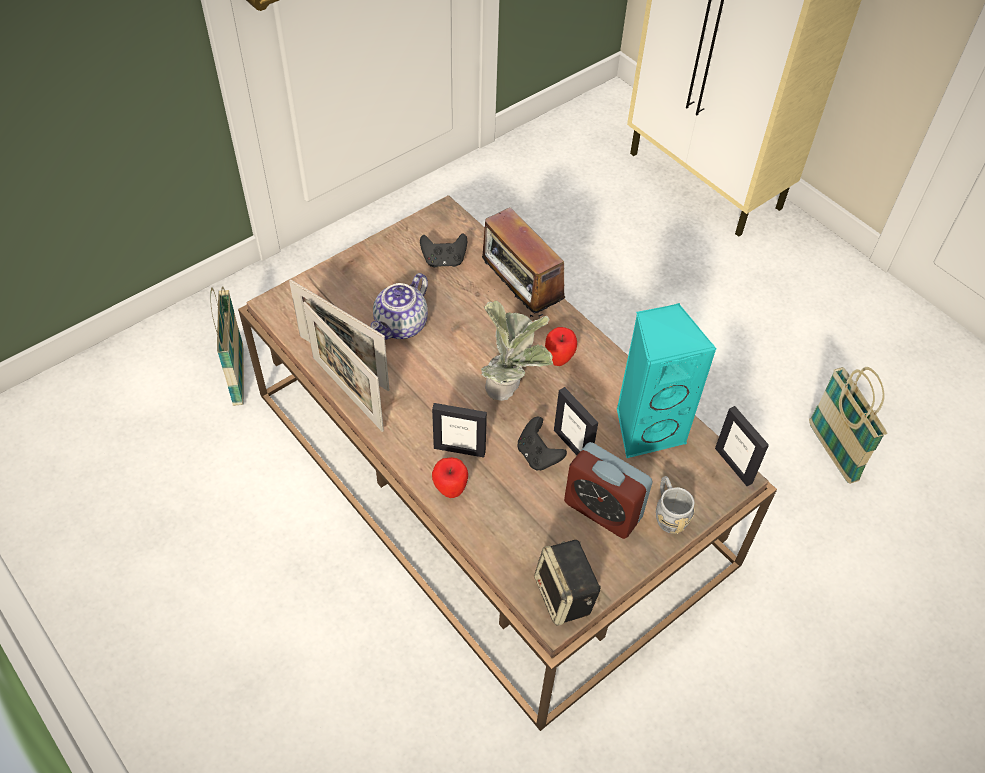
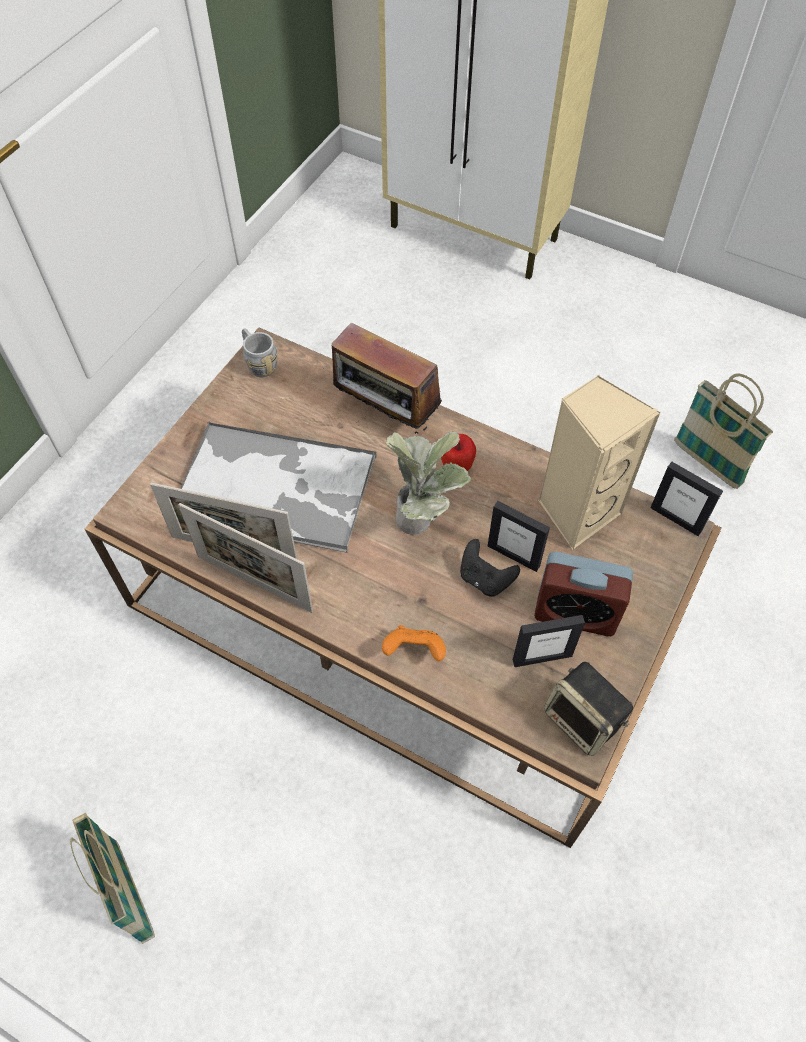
camera: 20 degrees left, 5 degrees up
(238, 376) = (93, 592): basket -> basket (130, 891)
(401, 326) = (277, 487): teapot -> tray
(444, 261) = (288, 400): black game controller -> none
(450, 490) = (414, 651): apple -> orange game controller
(459, 449) = (402, 602): picture frame -> picture frame (542, 657)
(647, 428) = (577, 511): turquoise speaker -> beige speaker
(668, 514) = (639, 593): grey mug -> grey mug (259, 363)

